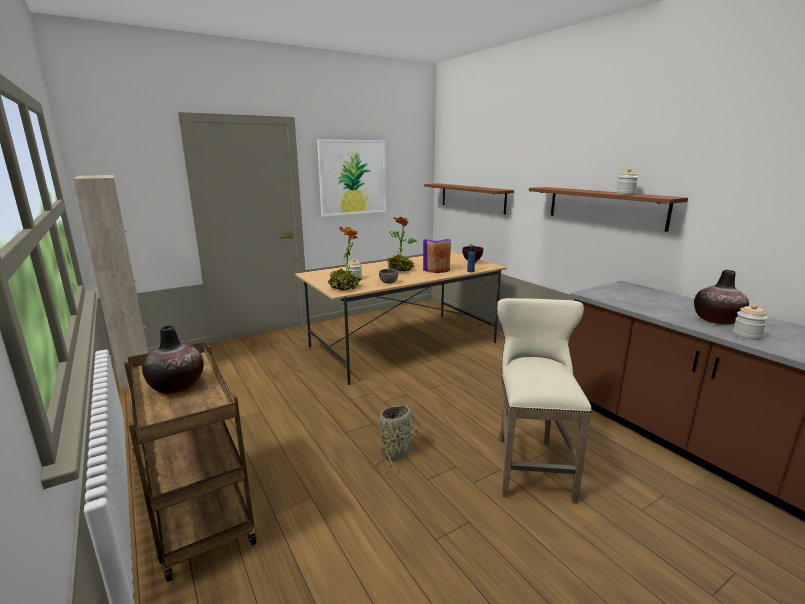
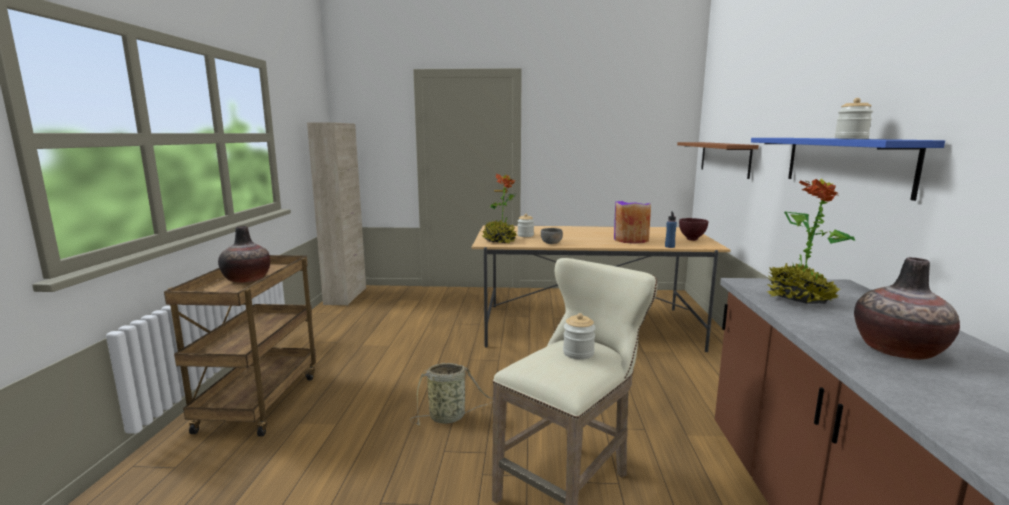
camera: 35 degrees right, 5 degrees down
(352, 177) = (584, 132): picture -> none
(400, 270) = (588, 235): potted plant -> potted plant (799, 299)
(605, 207) = (844, 163): brown shelf -> blue shelf
(746, 335) = (905, 379): jar -> jar (578, 353)

